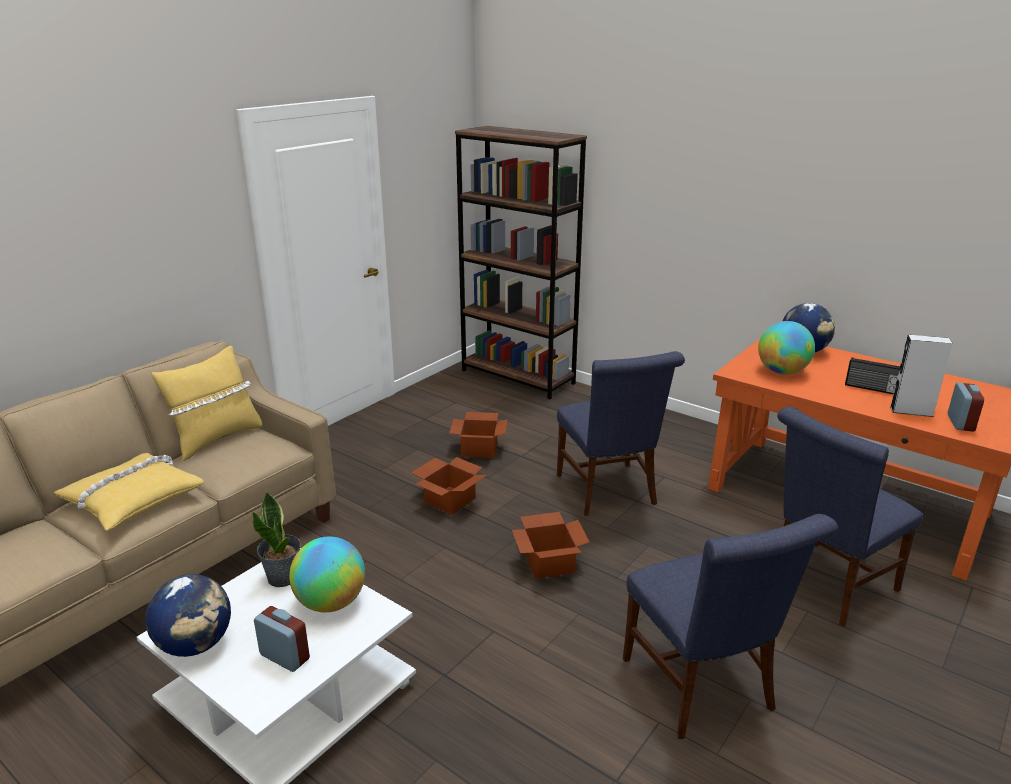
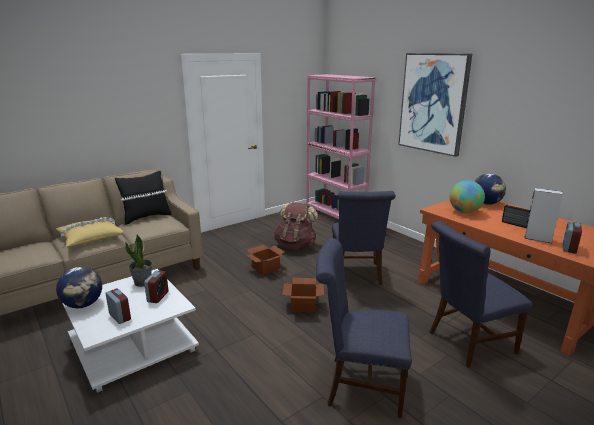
camera: 15 degrees right, 5 degrees down
(216, 439) = (146, 217): yellow pillow -> black pillow
(331, 602) = (158, 297): globe -> alarm clock
(480, 448) = (295, 246): cardboard box -> brown backpack
(518, 377) = (335, 214): brown bookcase -> pink bookcase
(699, 184) = (433, 103): none -> picture
(703, 689) = (359, 384): blue chair -> blue chair turned 105 degrees clockwise

